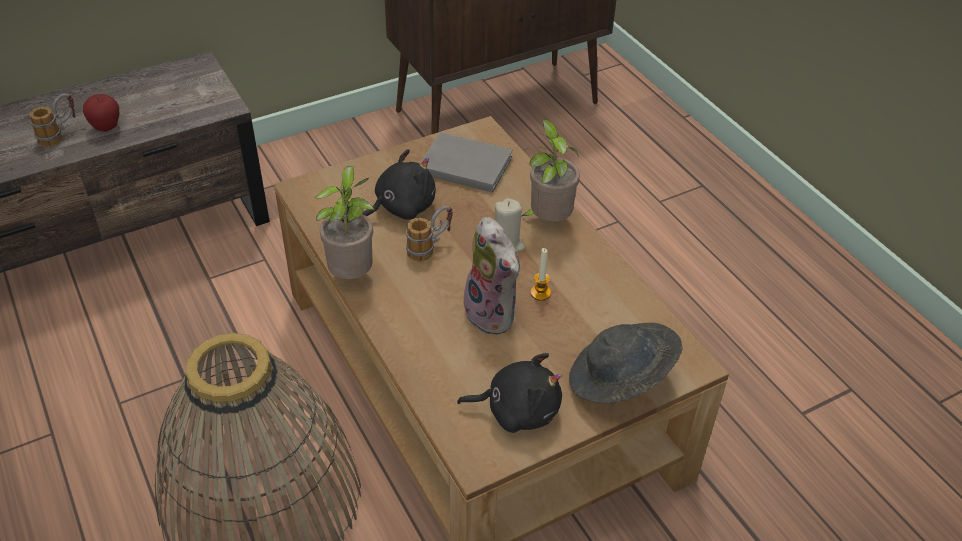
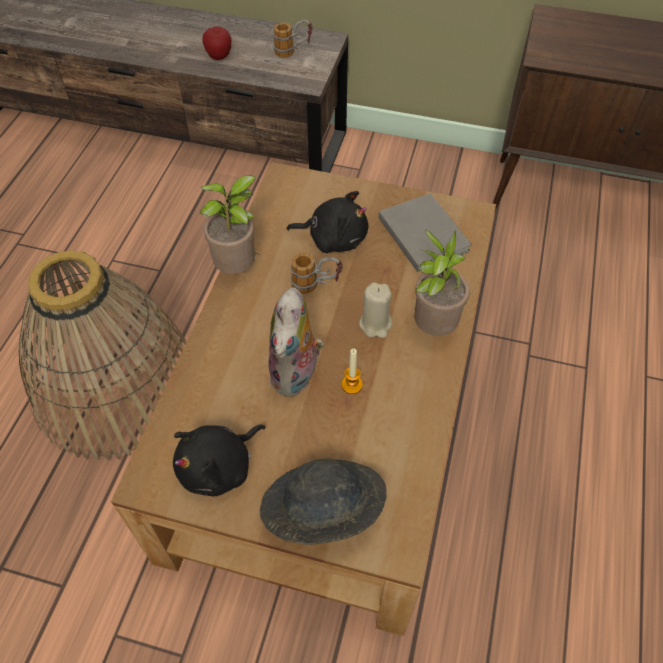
camera: 45 degrees right, 10 degrees up
(60, 134) = (188, 47): mug -> mug (293, 51)
(517, 410) = (219, 467): black plush toy -> black plush toy turned 90 degrees clockwise

